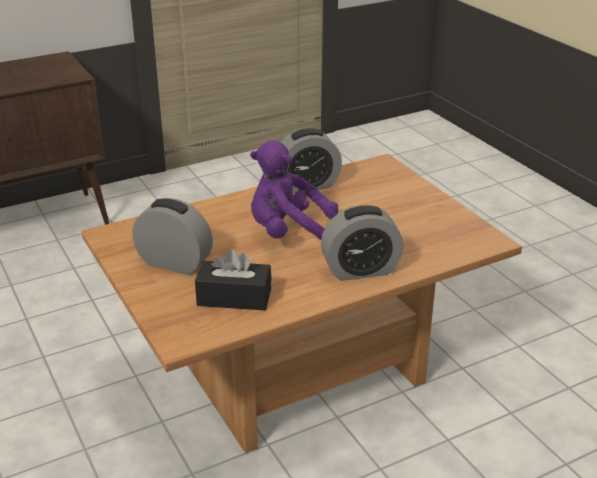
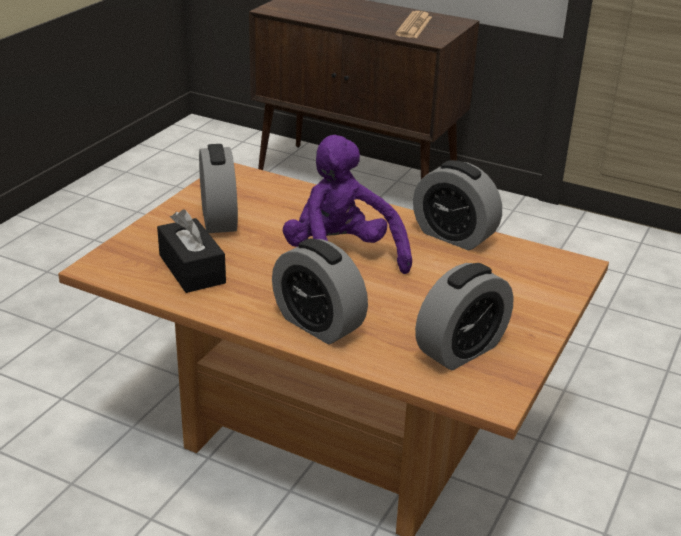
camera: 55 degrees right, 0 degrees up
(39, 72) = (414, 26): none -> newspaper
(434, 232) = (461, 350): none -> alarm clock

